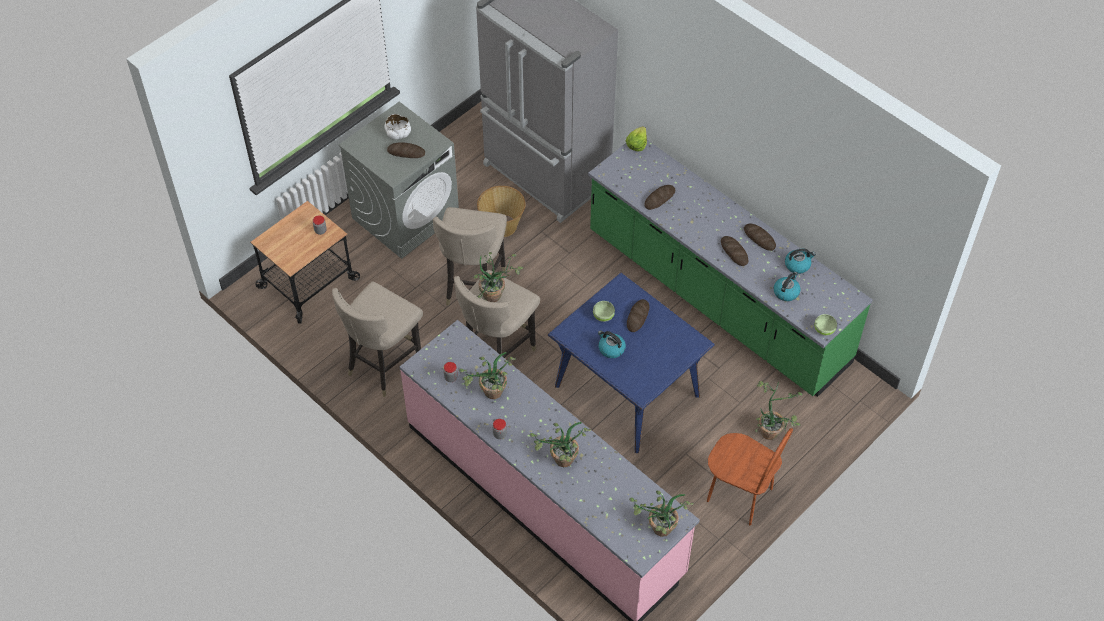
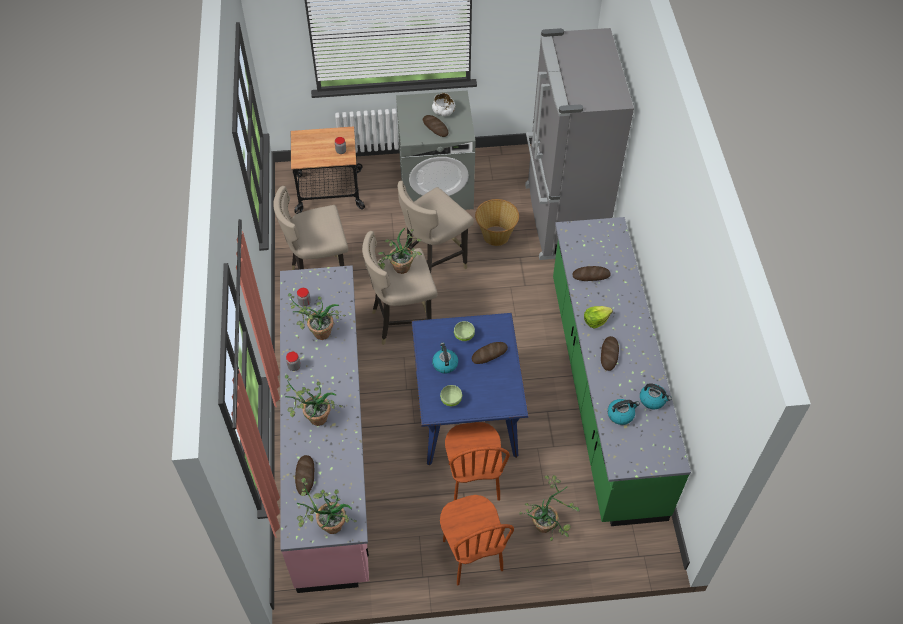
camera: 40 degrees right, 0 degrees up
(636, 144) = (614, 224): lettuce -> lettuce (596, 320)
(685, 439) = (473, 481): none -> brown chair
(759, 238) = (641, 357): bread -> bread (305, 476)
(823, 330) = (621, 467): green bowl -> green bowl (450, 400)

